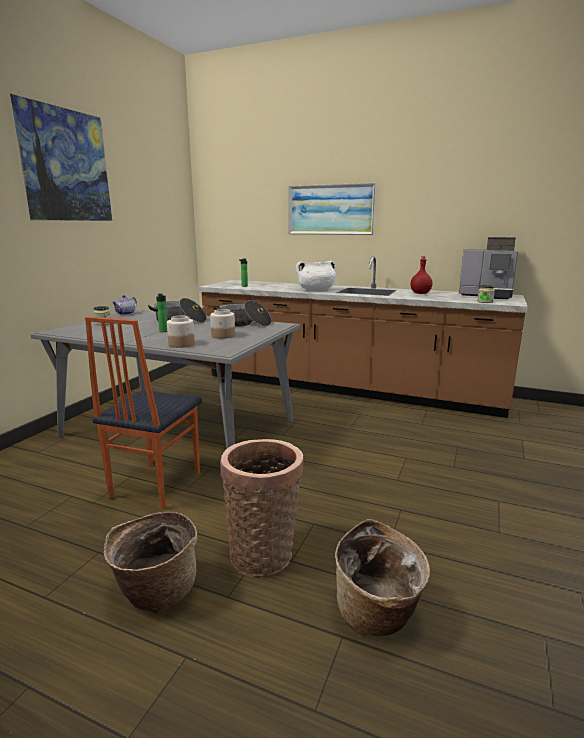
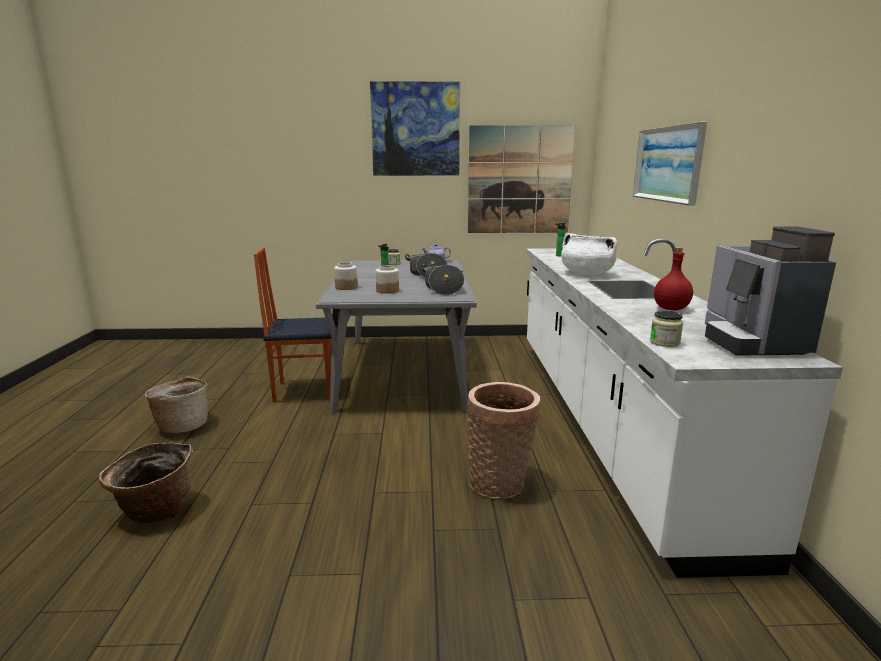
camera: 65 degrees right, 0 degrees up
(155, 226) = (519, 180): none -> picture
(263, 552) = (227, 449): basket -> basket (500, 484)
(346, 388) = (605, 420): brown counter -> white counter

